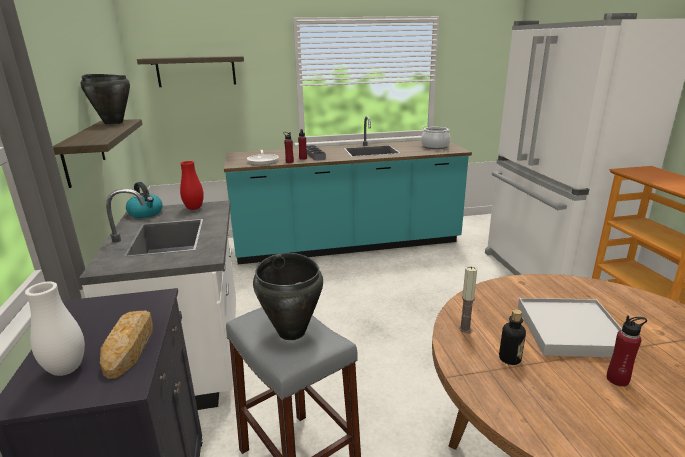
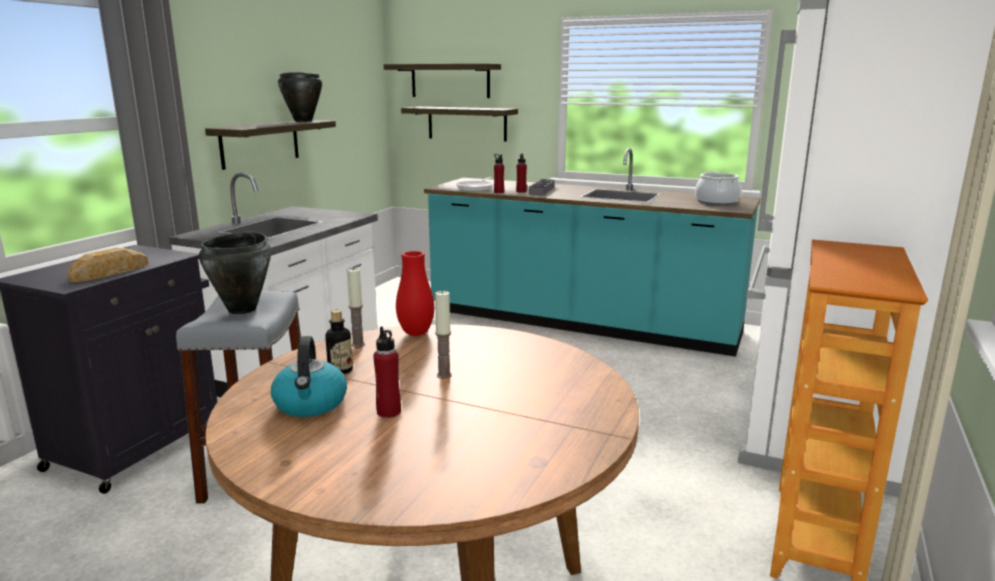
camera: 35 degrees right, 5 degrees down
(66, 369) = (63, 272): white vase -> none
(146, 213) = (295, 211): kettle -> kettle (311, 404)
(194, 208) = (335, 214): red vase -> red vase (416, 333)
(216, 107) = (467, 123): none -> shelf
(570, 331) = (444, 375): white tray -> candle

